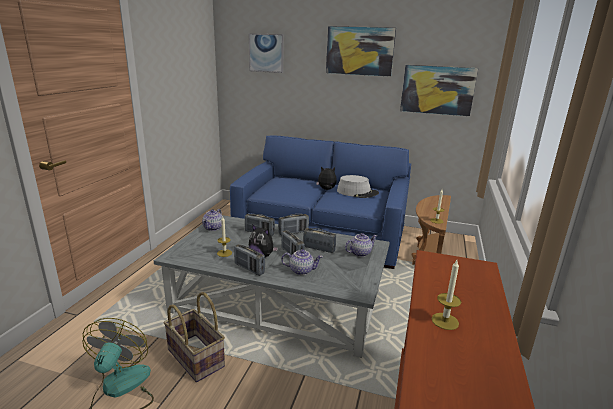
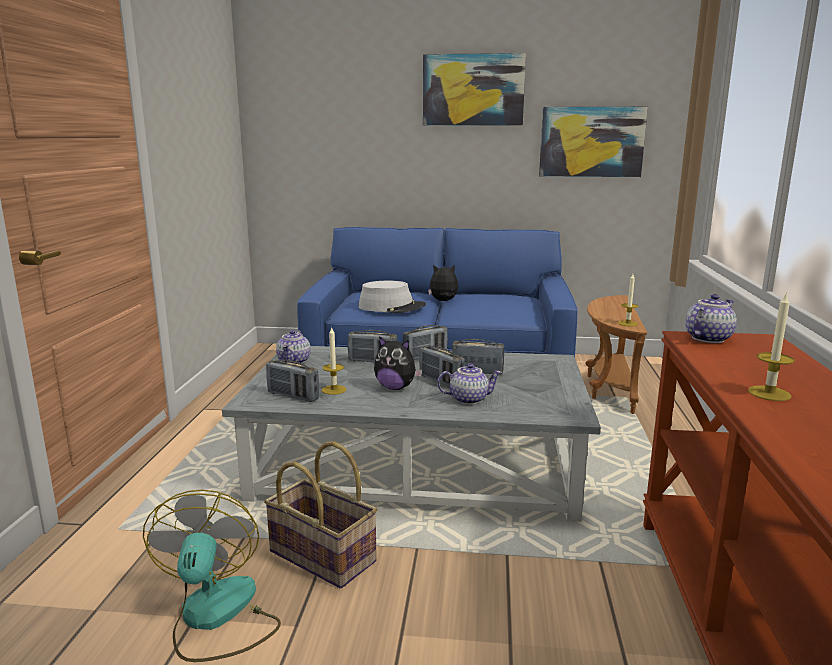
camera: 10 degrees left, 5 degrees down
(249, 269) = (387, 404): radio -> radio (293, 396)
(266, 53) = (325, 100): picture -> none
(357, 192) = (494, 300): grey hat -> grey hat (392, 307)
(360, 253) = (540, 371): teapot -> teapot (707, 338)

